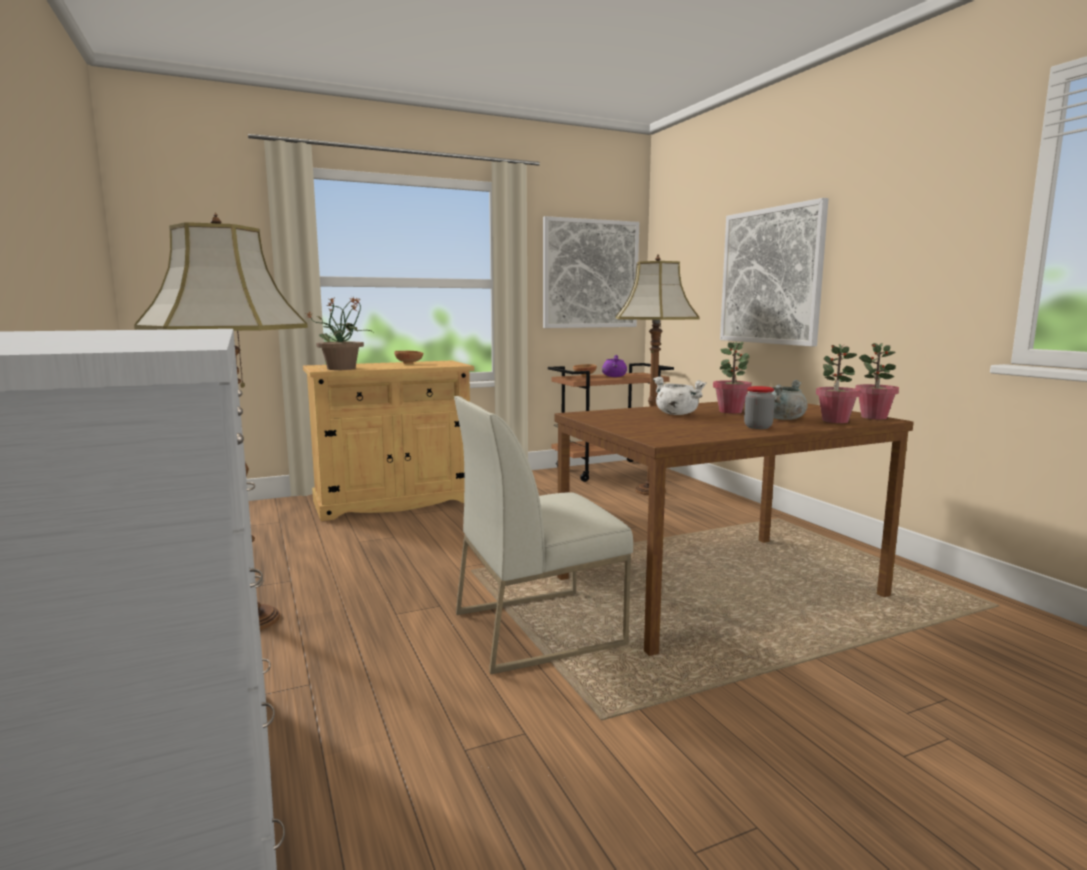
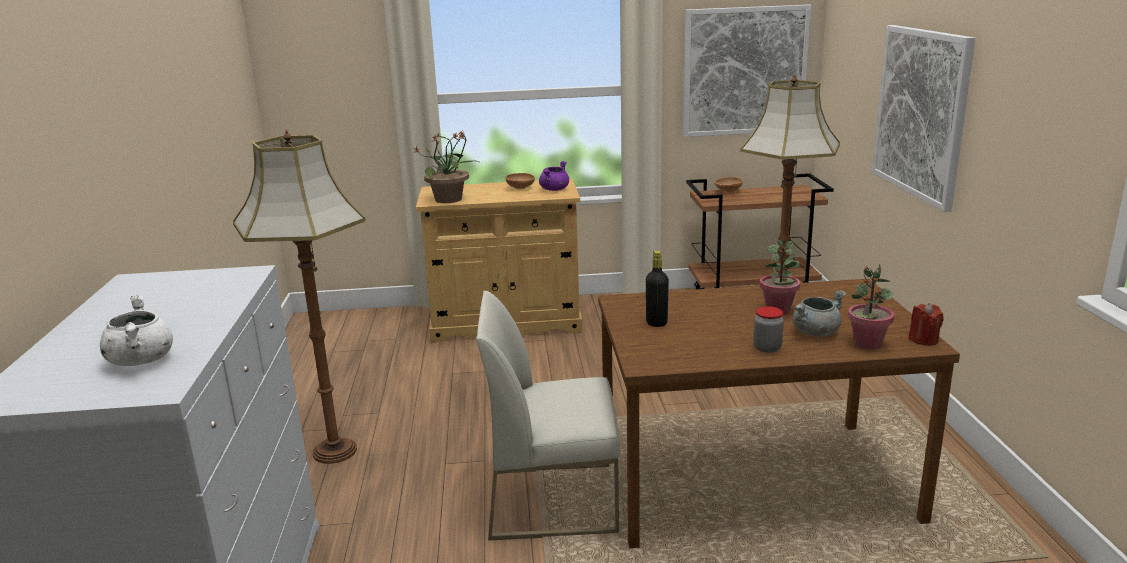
camera: 20 degrees right, 10 degrees up
(614, 376) = (760, 196): purple cooking pot -> purple cooking pot (554, 189)
(635, 422) = (656, 323): none -> black bottle
(676, 414) = (714, 310): white cooking pot -> white cooking pot (141, 360)
(874, 417) = (923, 340): potted plant -> red candle

